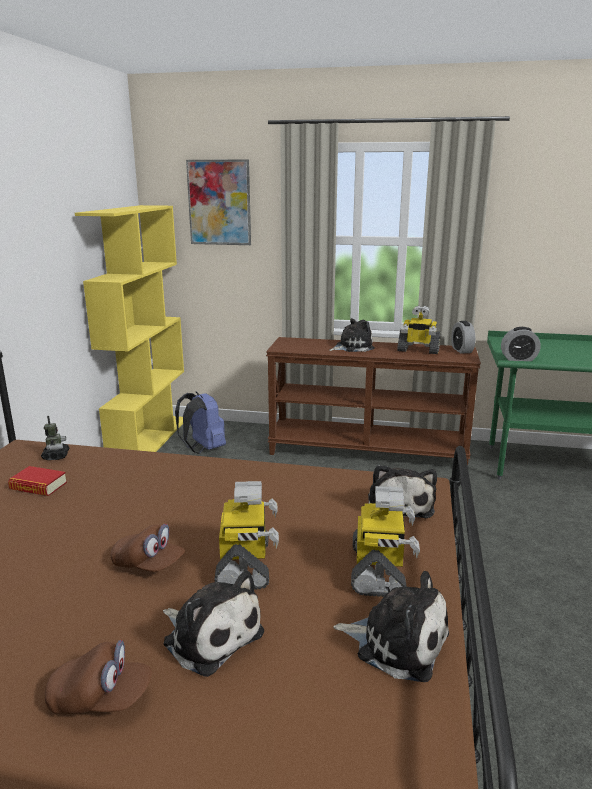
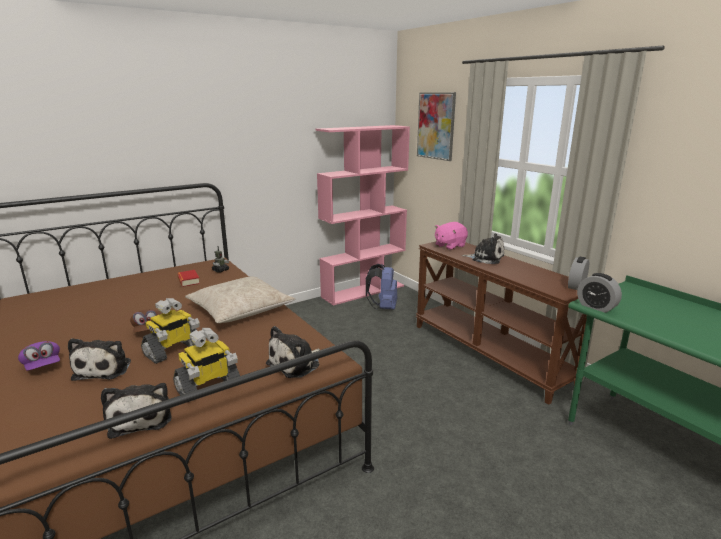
camera: 45 degrees right, 0 degrees up
(100, 698) = (43, 366): brown cap -> purple cap
(149, 440) = (363, 291): yellow bookcase -> pink bookcase
(207, 485) = (240, 309): none -> beige pillow
(297, 344) = (449, 246): none -> pink plush toy
(418, 350) = (534, 275): toy robot -> none

